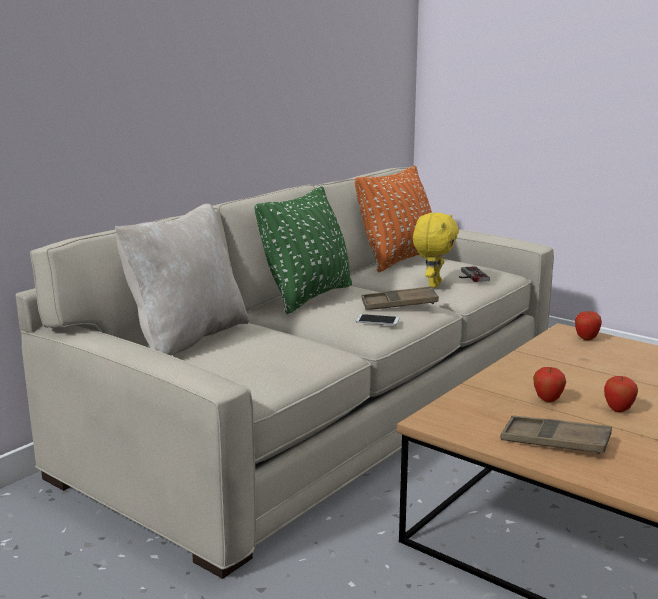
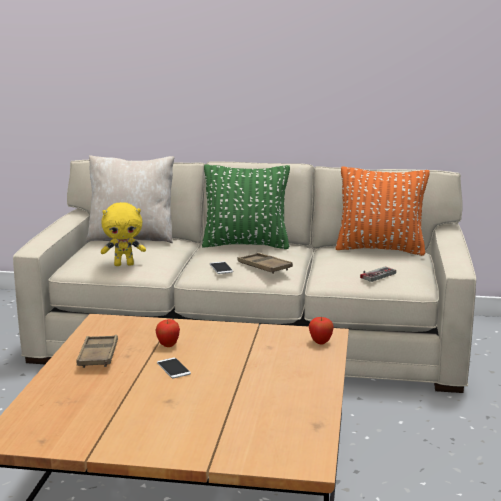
camera: 60 degrees right, 0 degrees up
(433, 285) = (332, 268): yellow plush toy -> yellow plush toy (124, 264)
(618, 410) = (173, 368): apple -> phone

